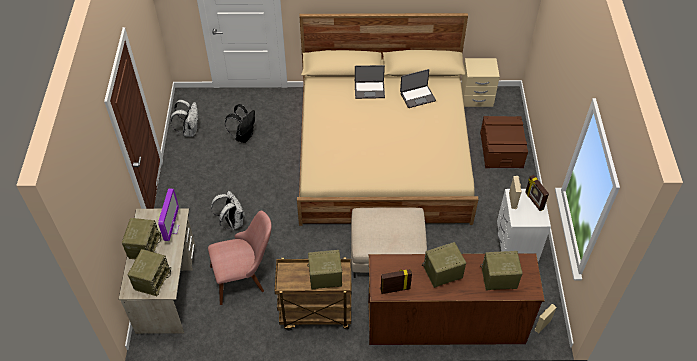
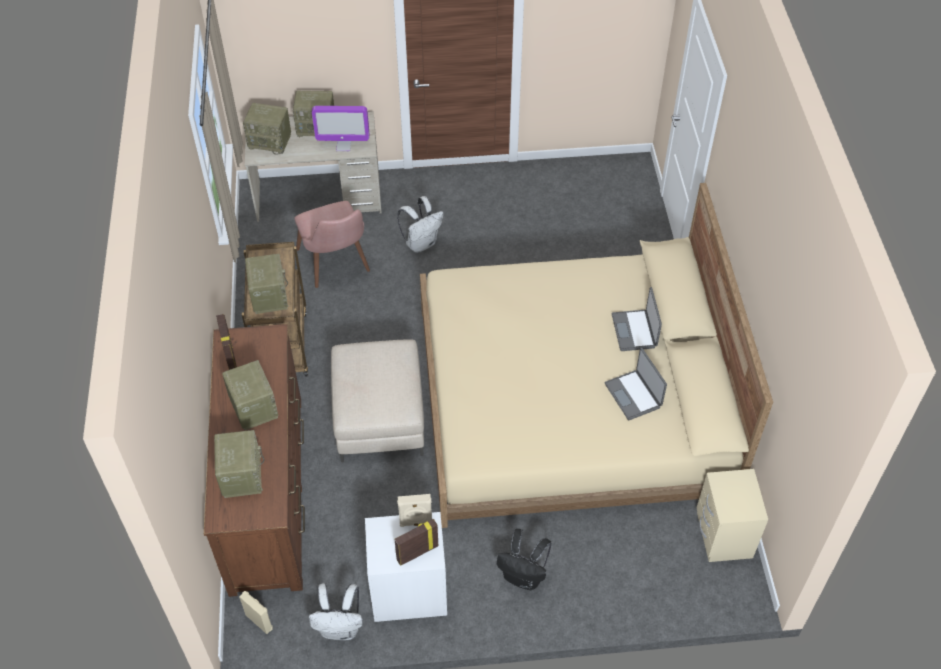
camera: 85 degrees right, 0 degrees up
(189, 130) = (572, 178): white backpack -> white backpack (341, 628)
(244, 136) = (573, 235): black backpack -> black backpack (524, 577)
(501, 150) = (606, 573): brown storage box -> none

